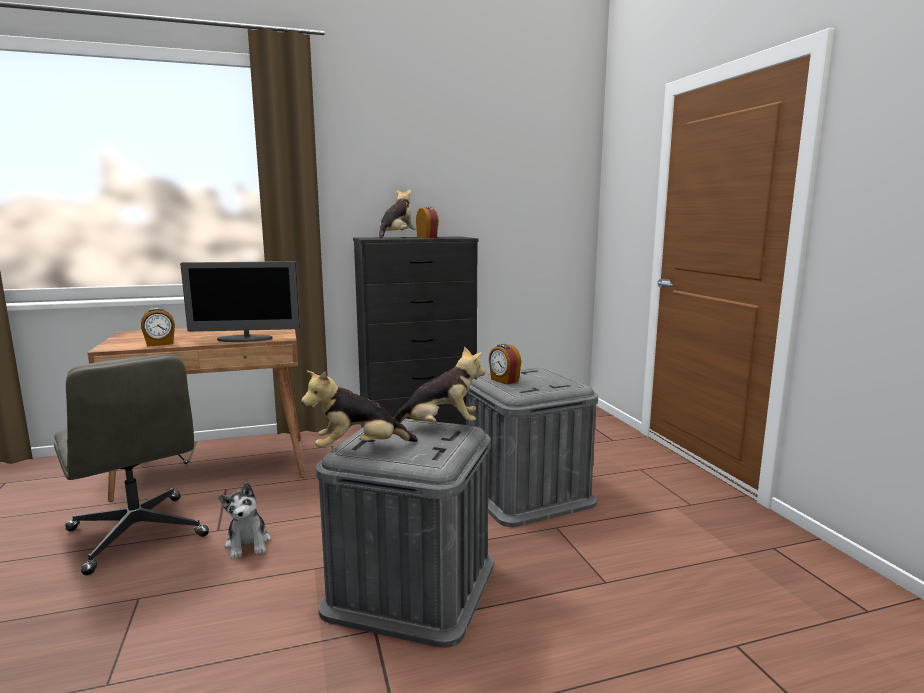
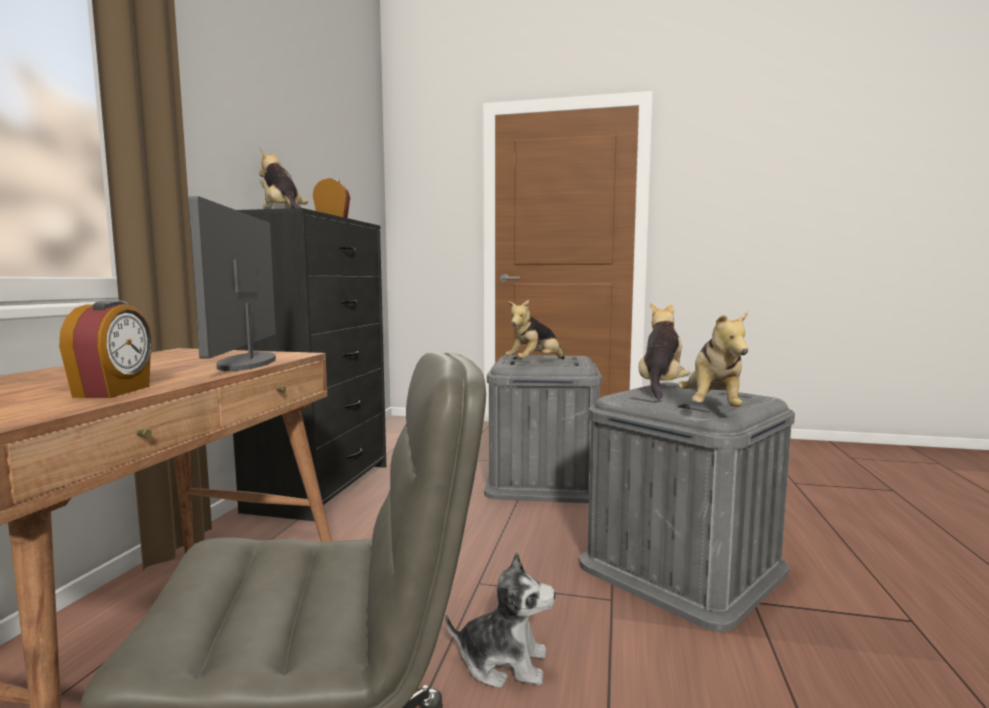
camera: 60 degrees left, 5 degrees down
(245, 339) = (247, 363): monitor -> monitor turned 150 degrees clockwise
(504, 380) = (535, 363): alarm clock -> plush toy

